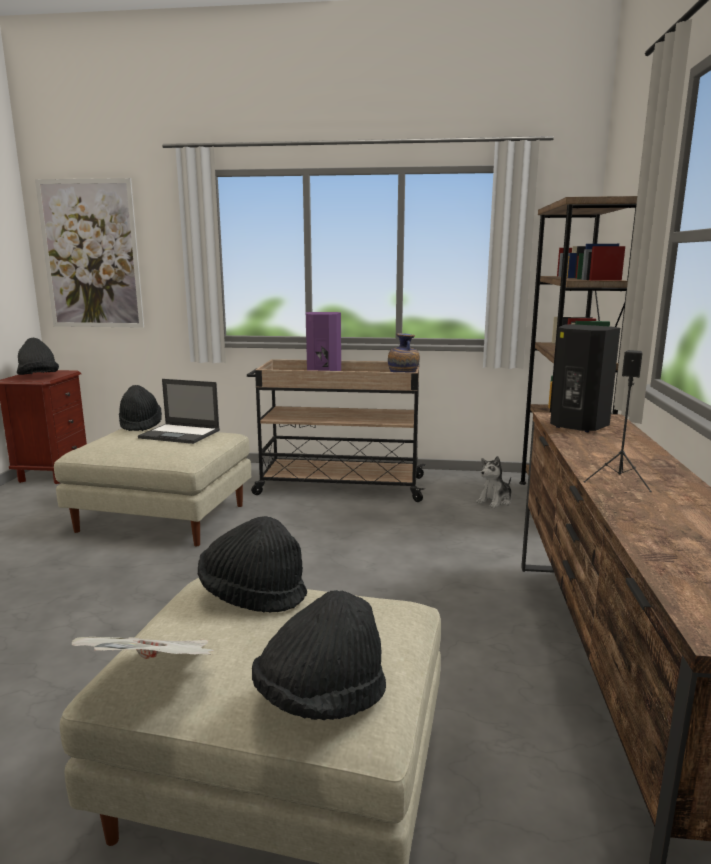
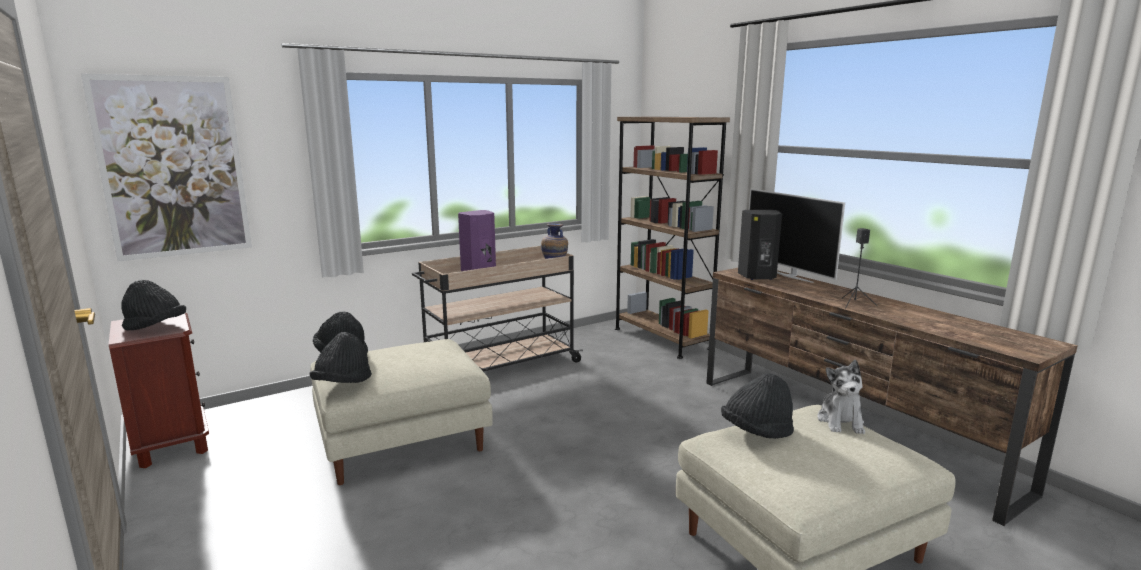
camera: 40 degrees left, 0 degrees up
(155, 676) = (817, 487): newspaper -> none
(180, 434) = (411, 351): laptop -> none
(321, 699) = (890, 458): black hat -> black hat (343, 384)
(495, 501) = (623, 346): plush toy -> plush toy (841, 422)
(631, 433) = (790, 275): none -> television

